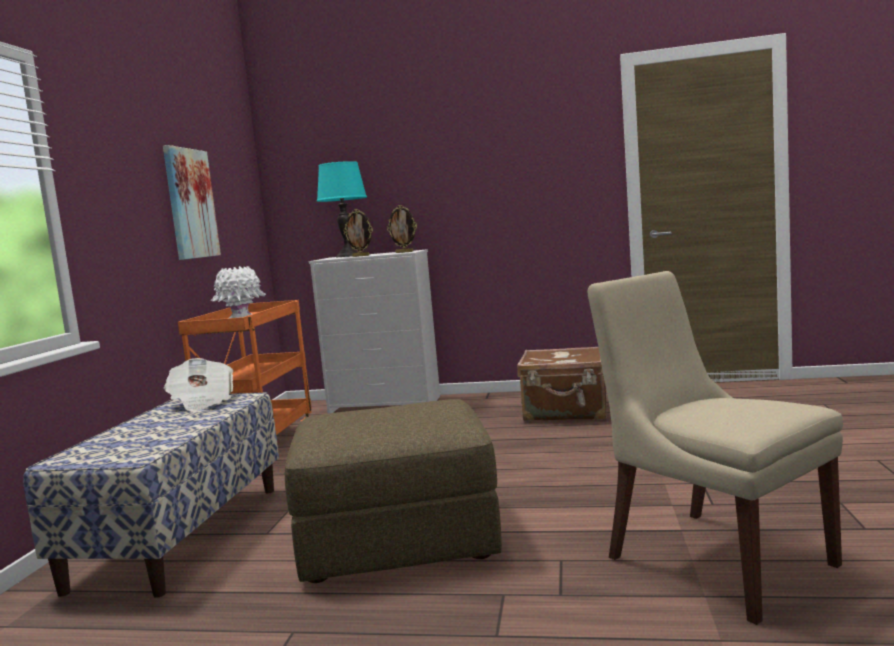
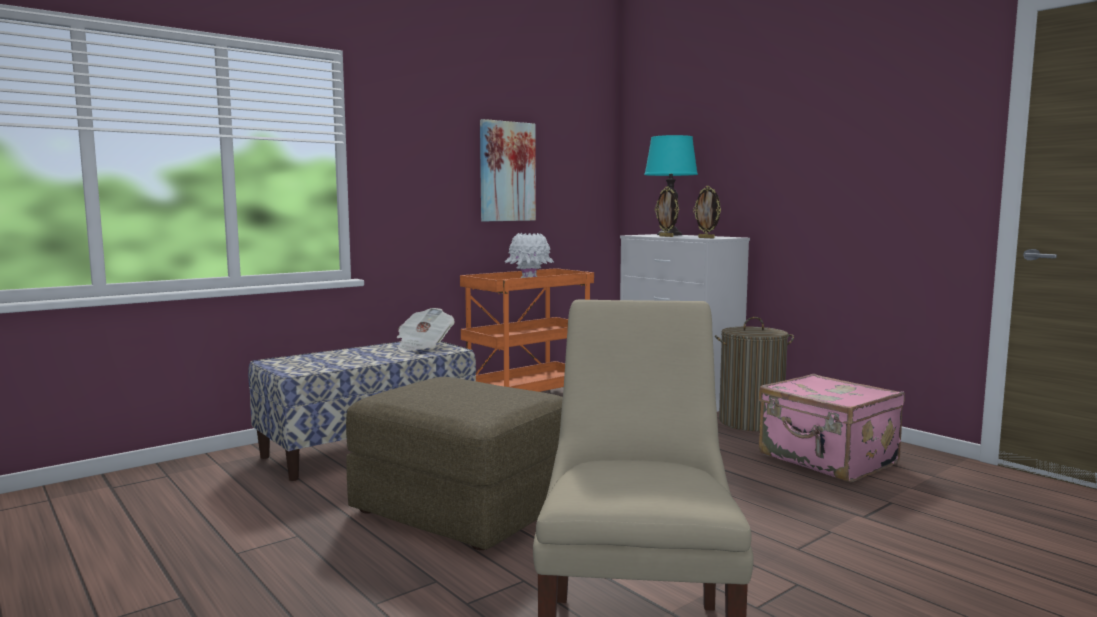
camera: 40 degrees right, 0 degrees up
(471, 405) = (751, 422): none -> laundry basket
(566, 412) = (827, 460): brown suitcase -> pink suitcase

